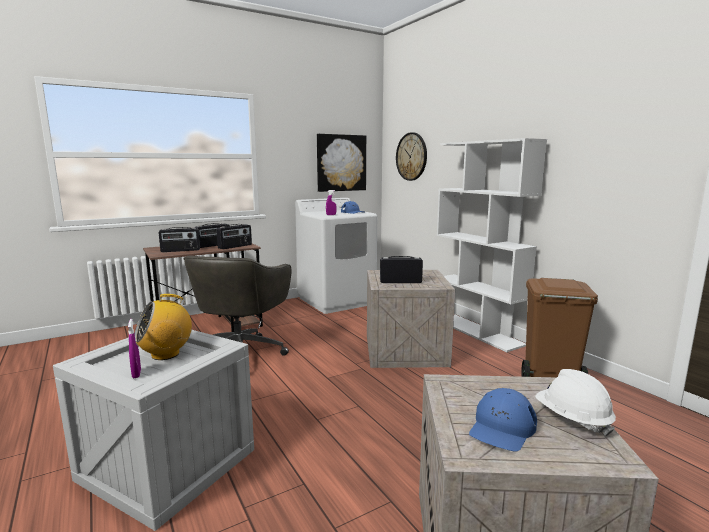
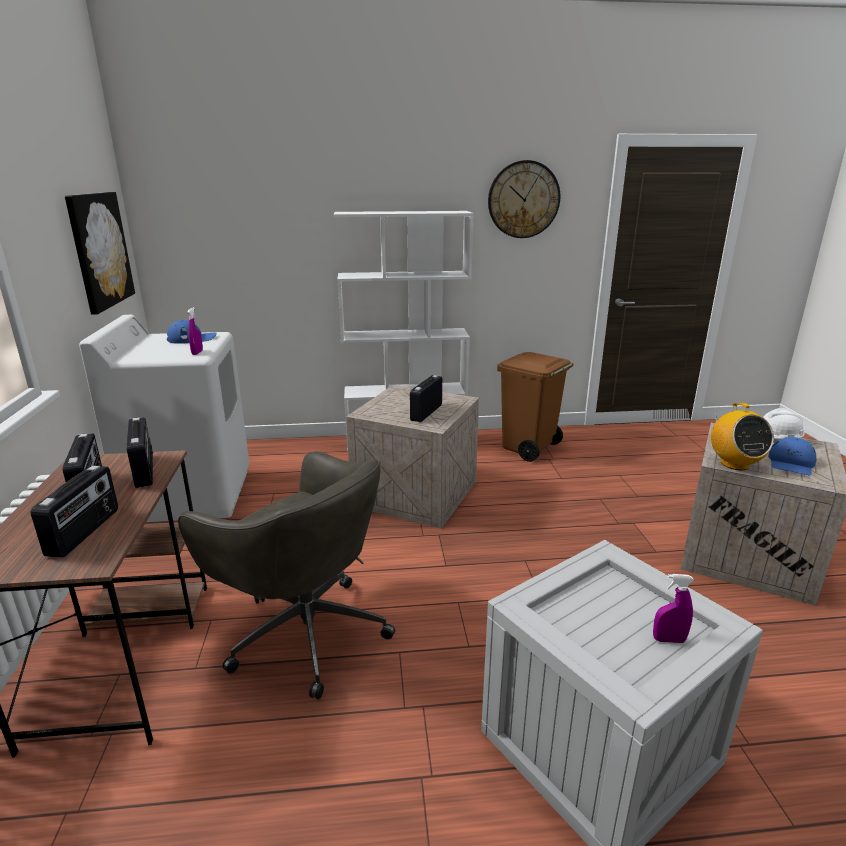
camera: 65 degrees left, 10 degrees up
(166, 354) = (603, 612): radio -> radio (734, 464)
(411, 156) = (219, 229): wall clock -> wall clock (523, 199)
(502, 428) = (791, 463): blue cap -> blue cap turned 60 degrees clockwise

